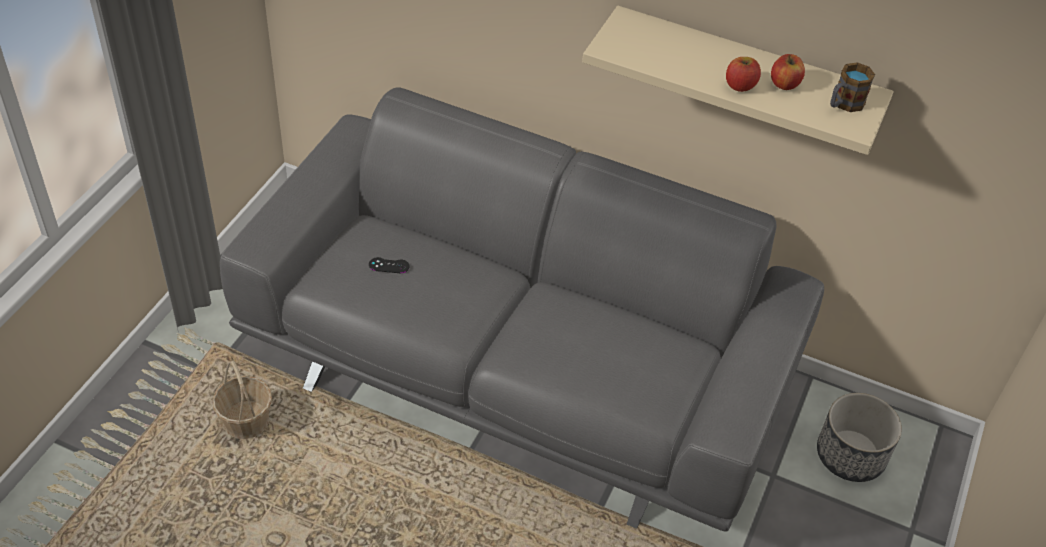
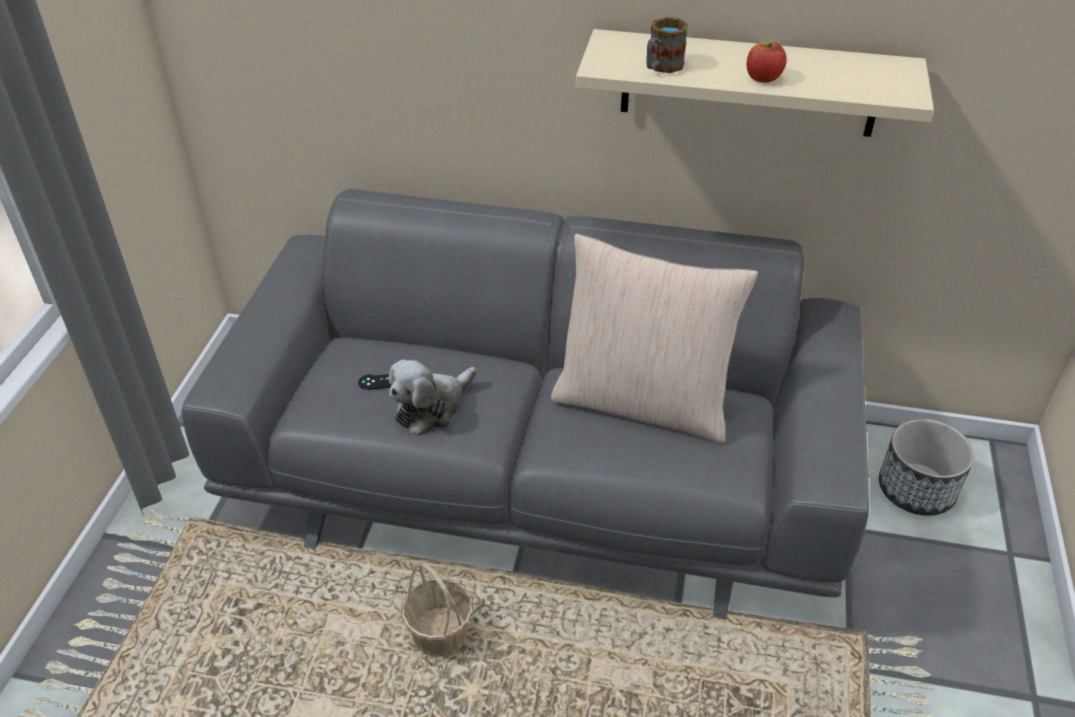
camera: 10 degrees left, 5 degrees down
(246, 420) = (246, 598): basket -> basket (440, 633)
(423, 297) = (431, 407): none -> plush toy
(603, 330) = (643, 401): none -> beige pillow
(784, 84) = (809, 69): apple -> none
(844, 104) = (882, 77): mug -> mug (661, 67)

